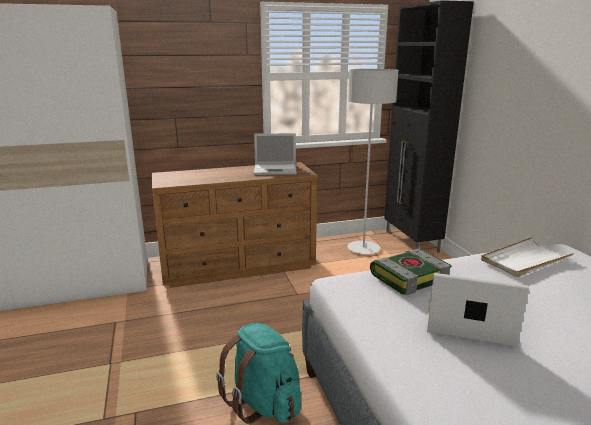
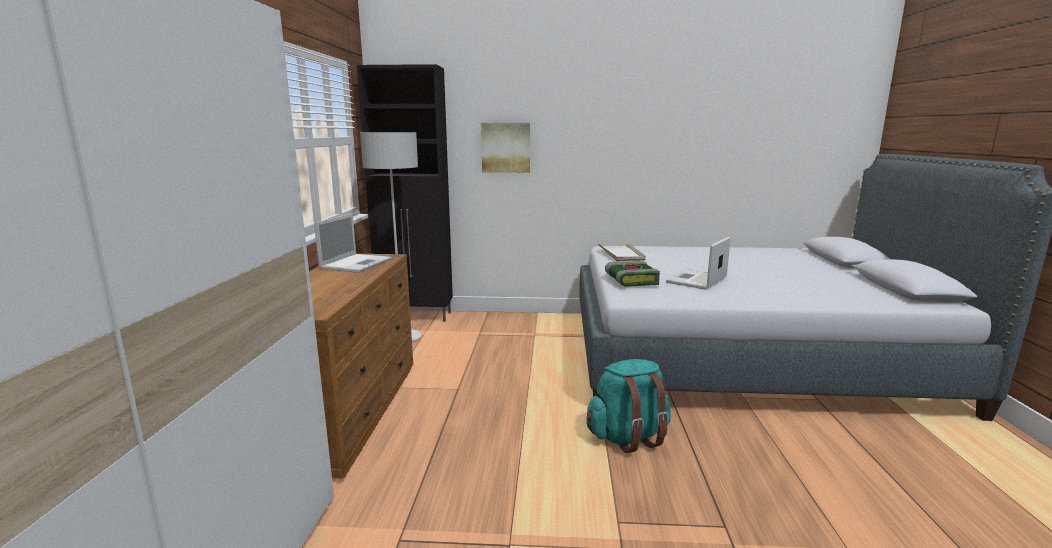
camera: 70 degrees left, 5 degrees down
(509, 93) = (506, 147): none -> picture

